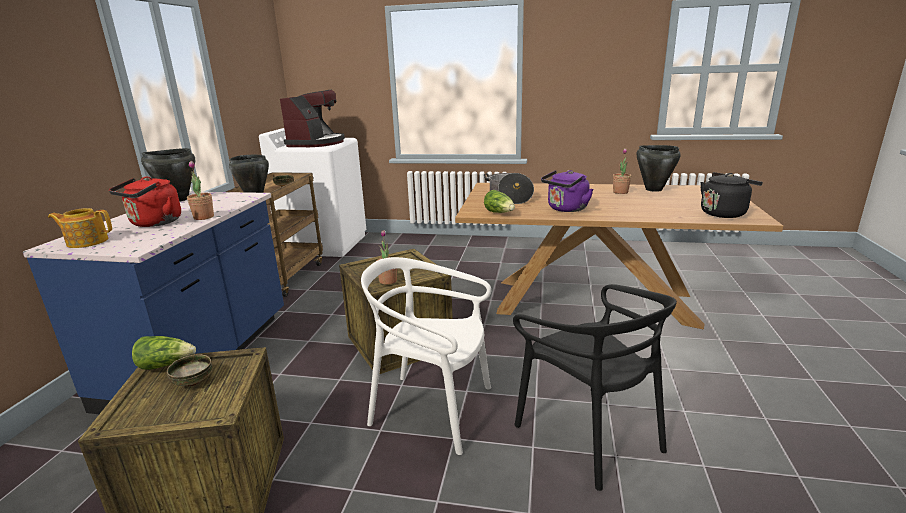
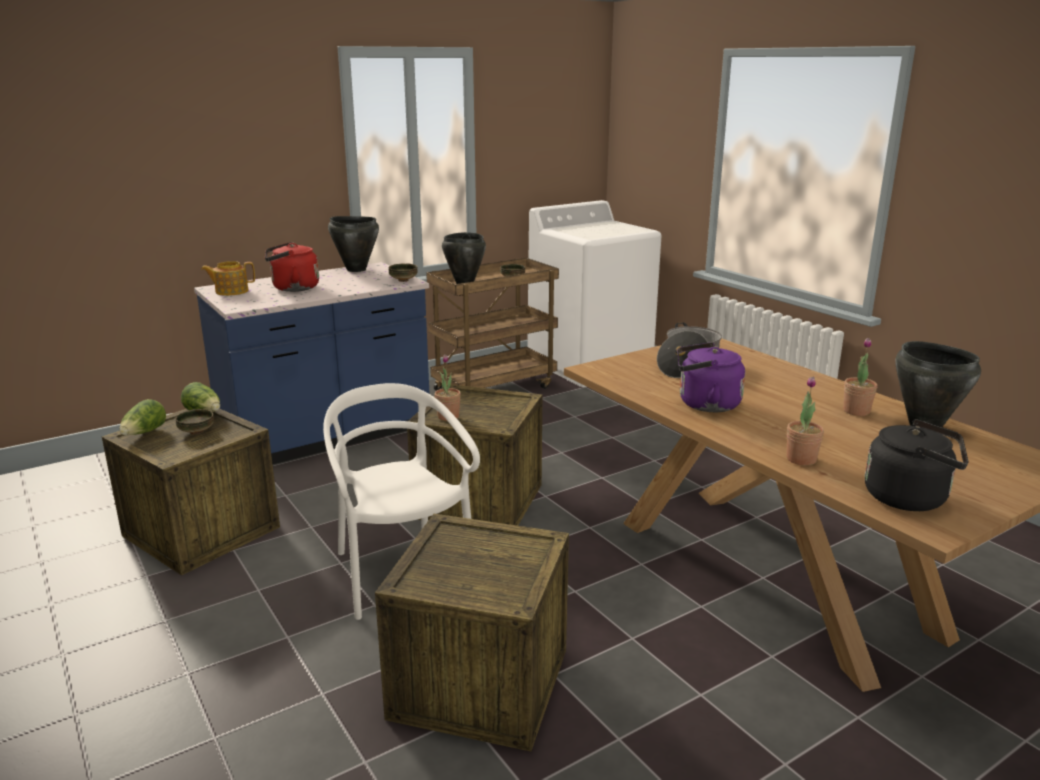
camera: 45 degrees right, 0 degrees up
(87, 242) = (231, 291): teapot -> teapot turned 60 degrees counterclockwise
(204, 217) = (329, 293): potted plant -> potted plant (801, 459)
(245, 196) = (403, 280): none -> bowl
(316, 143) = (595, 230): coffee machine -> none
(499, 213) = (618, 380): lettuce -> lettuce (144, 433)
(589, 434) = (480, 683): black chair -> crate

